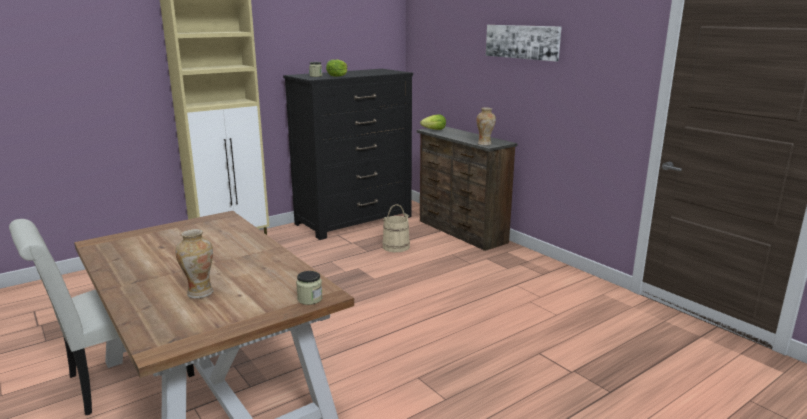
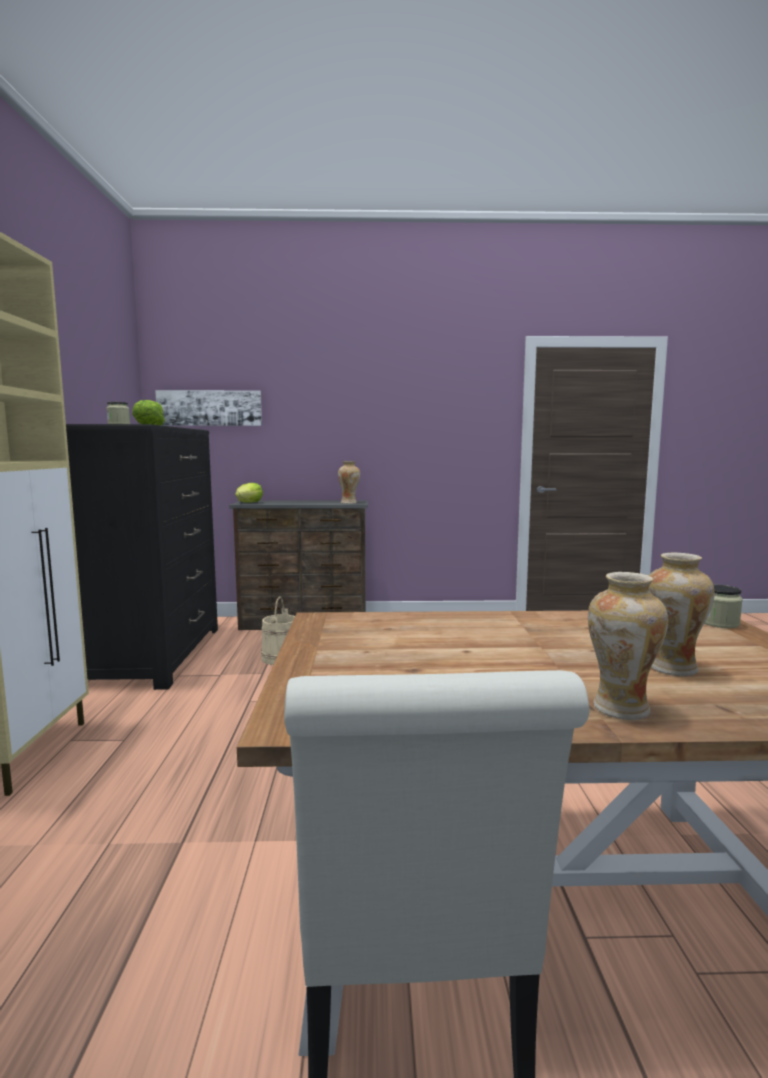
camera: 55 degrees left, 10 degrees down
(134, 287) = (620, 709): none -> vase
(522, 42) = (359, 389): picture -> picture (209, 408)

